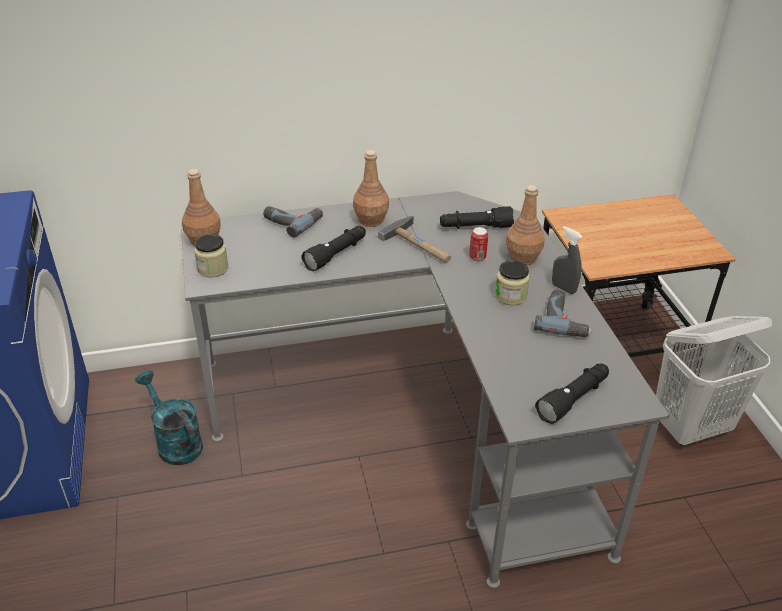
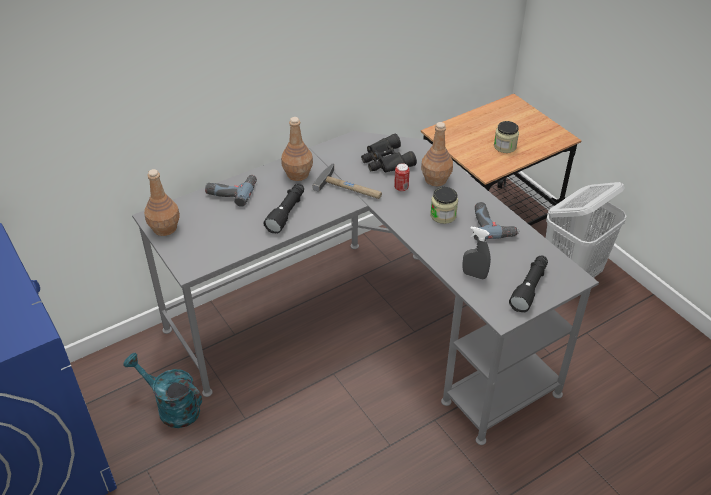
camera: 20 degrees left, 5 degrees up
(213, 269) = (189, 252): jar -> jar (505, 146)
(475, 227) = (385, 161): black flashlight -> black binoculars
(563, 288) = (479, 199): grey spray bottle -> grey spray bottle (474, 275)

